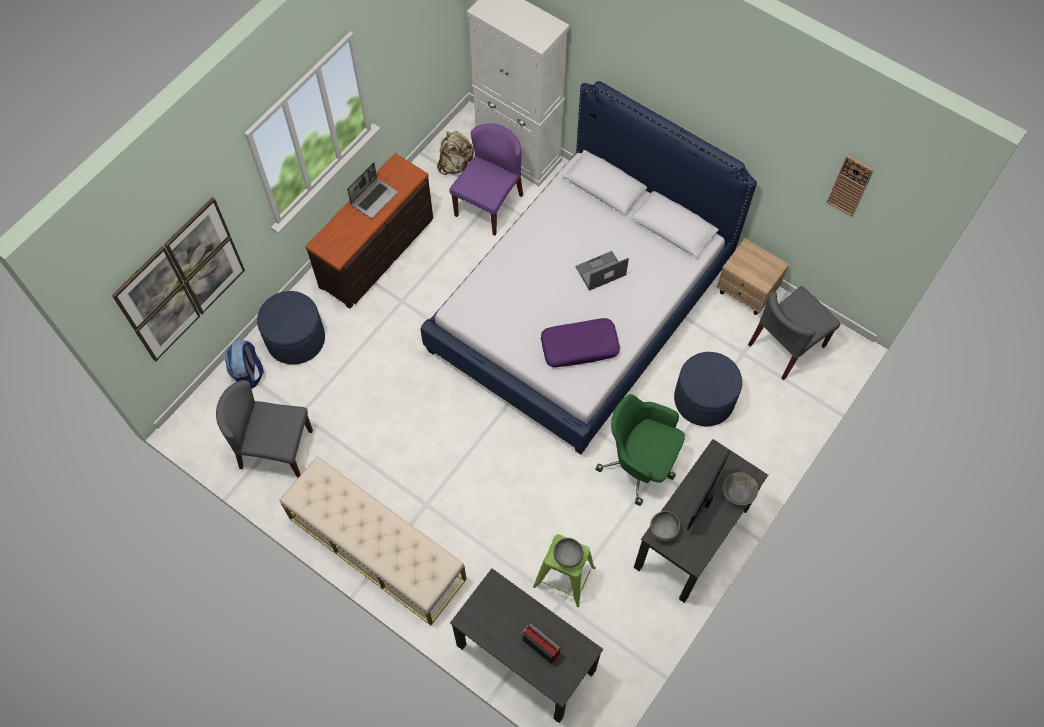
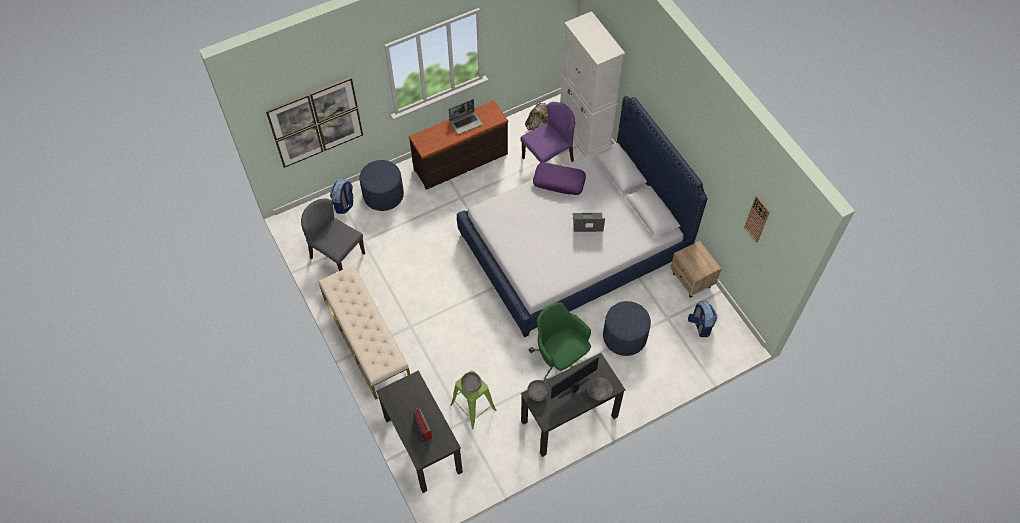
camera: 25 degrees right, 5 degrees down
(579, 346) = (549, 263): purple pillow -> purple pillow (559, 182)
(786, 346) = (700, 326): grey chair -> backpack

